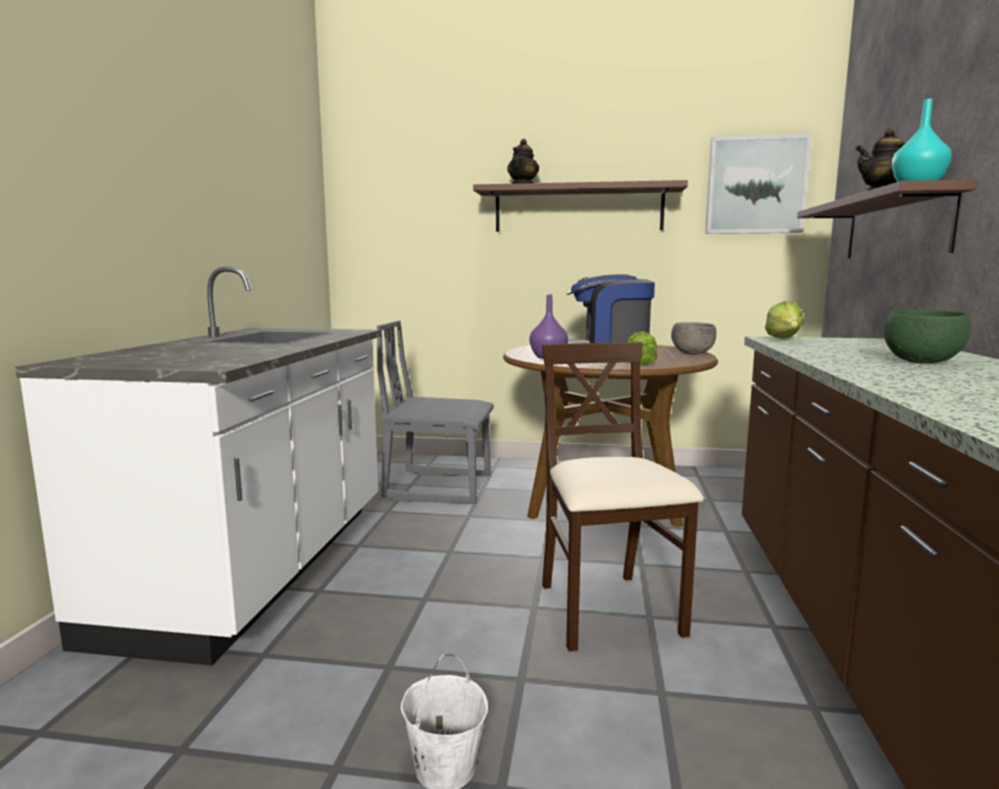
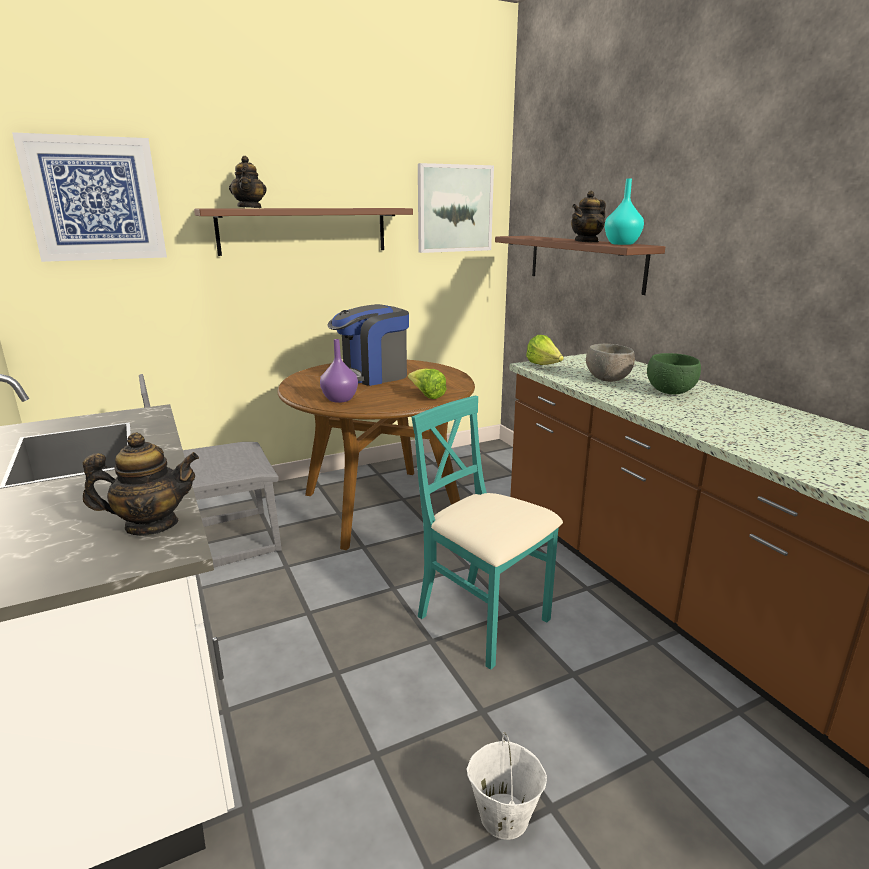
camera: 35 degrees left, 10 degrees up
(231, 359) = (151, 525): none -> teapot
(407, 183) = (95, 199): none -> picture
(608, 611) = (483, 620): beige chair -> turquoise chair
(692, 353) = (442, 371): grey bowl -> grey bowl (607, 380)

